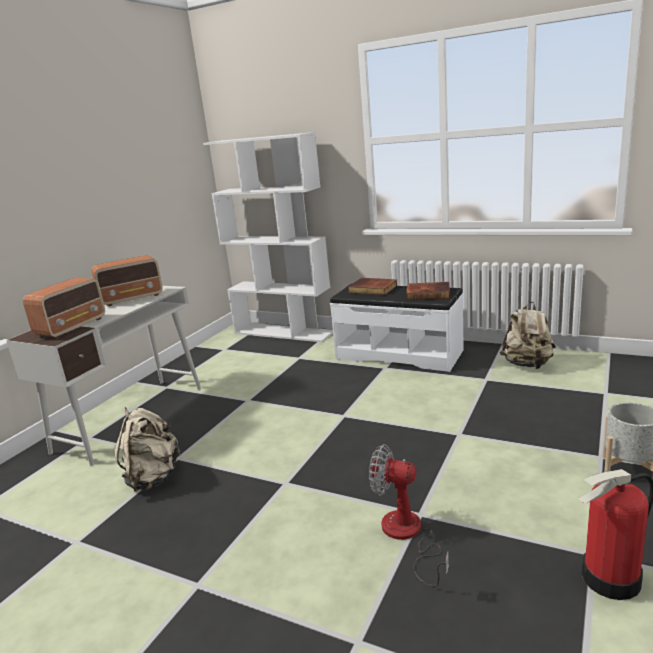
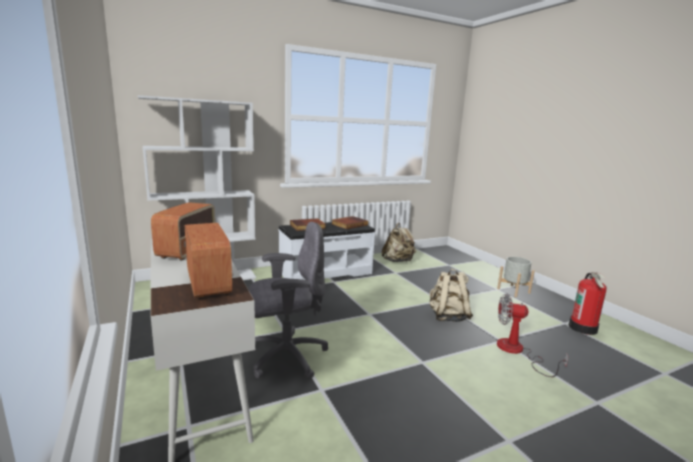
camera: 55 degrees left, 5 degrees down
(153, 478) = (335, 412): beige backpack -> beige backpack (448, 317)
(207, 421) = (285, 356): none -> grey office chair
(407, 536) = (517, 351): fan -> fan turned 45 degrees clockwise

